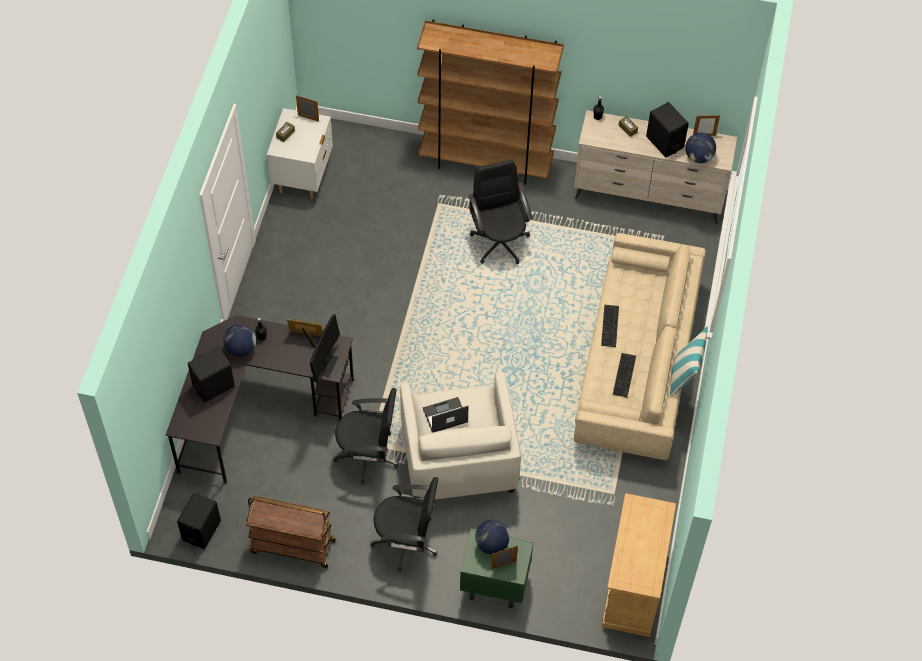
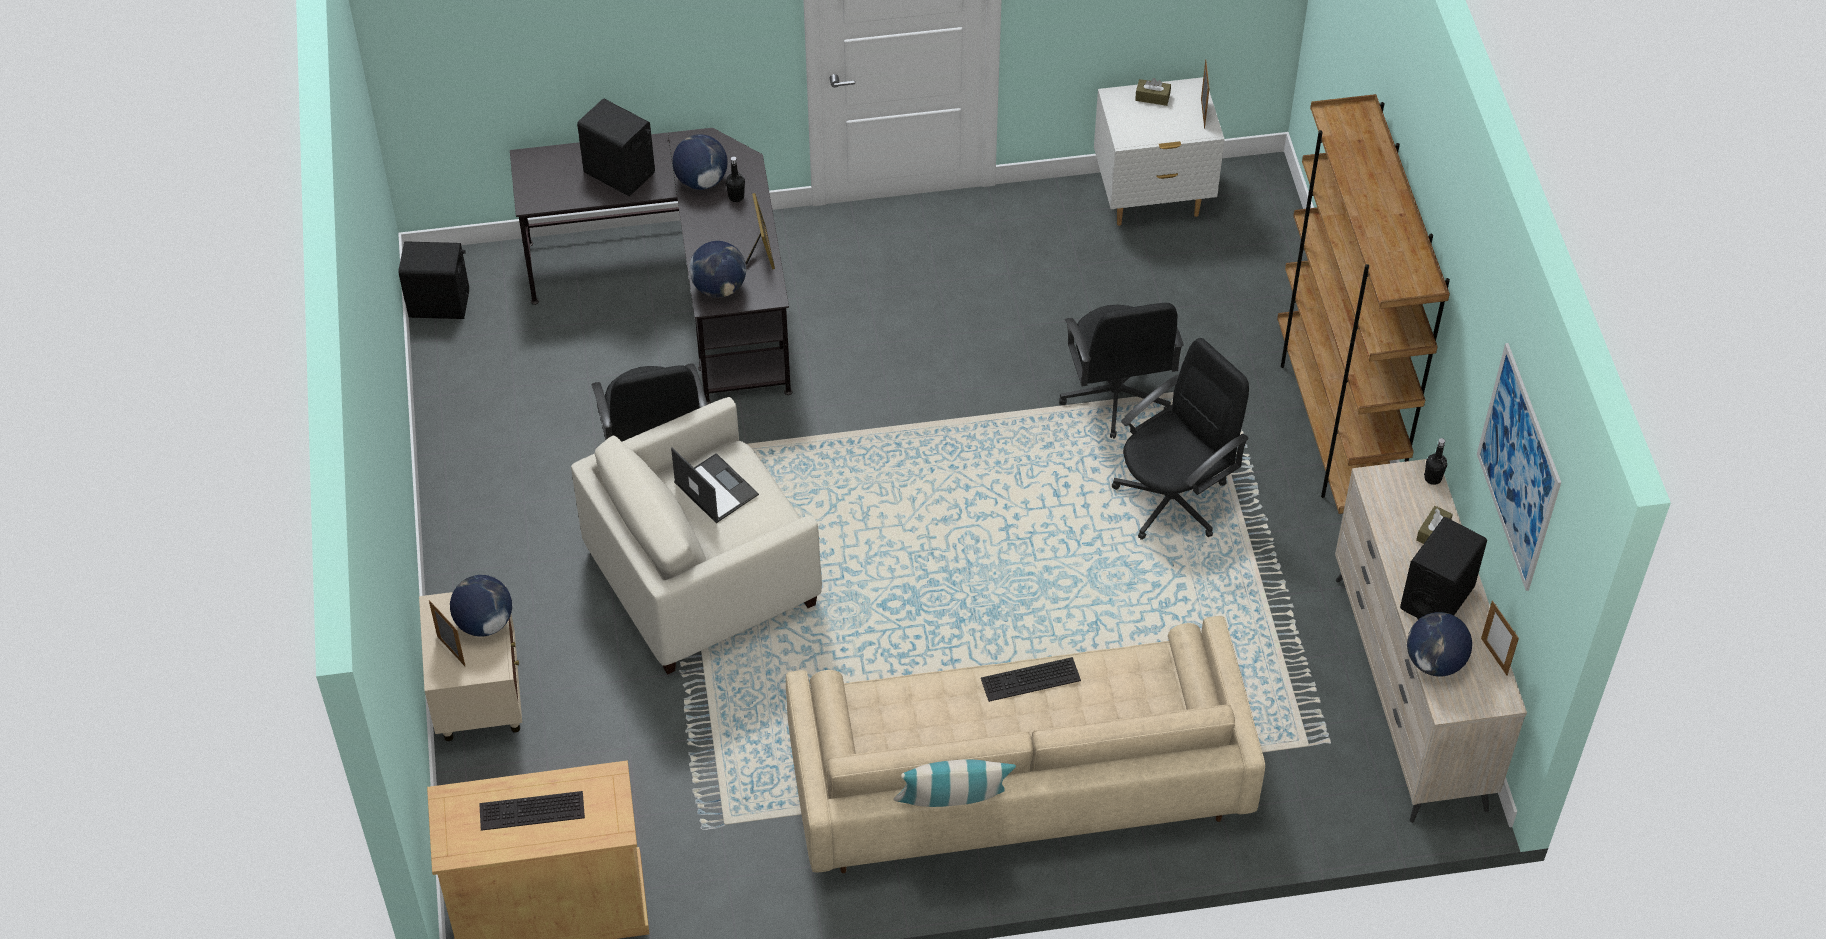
camera: 70 degrees right, 5 degrees down
(292, 547) = (451, 418): brown cart -> none
(324, 364) = (719, 288): monitor -> globe
(406, 541) = (516, 559): black office chair -> black office chair (1115, 396)
(494, 584) = (479, 702): green nightstand -> beige nightstand
(625, 375) = (933, 733): keyboard -> keyboard (531, 812)
(668, 63) = (1518, 467): none -> picture

